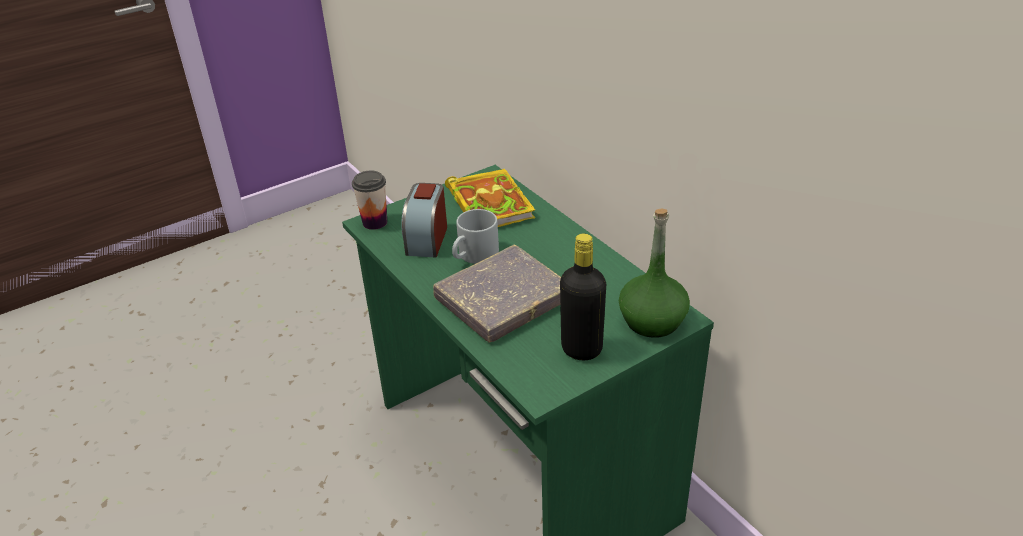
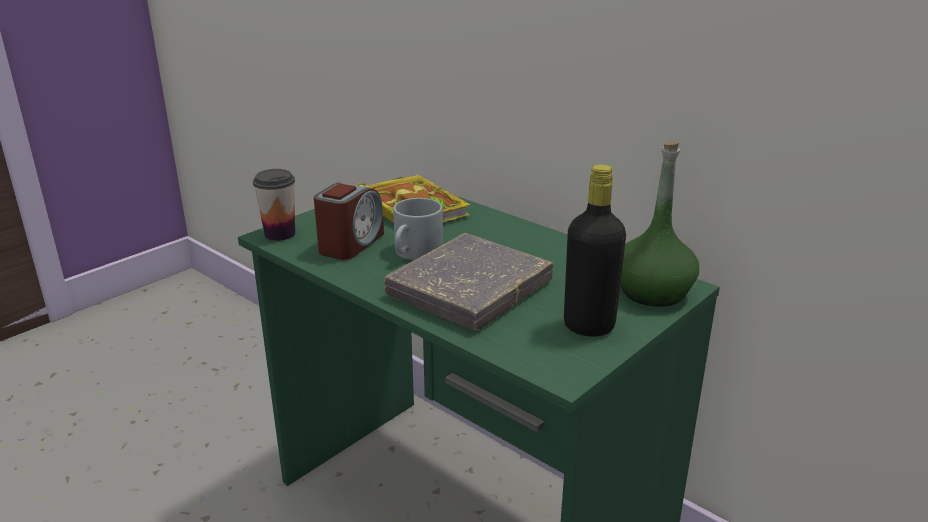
camera: 15 degrees left, 10 degrees down
(427, 239) = (351, 244): alarm clock -> alarm clock turned 150 degrees counterclockwise

